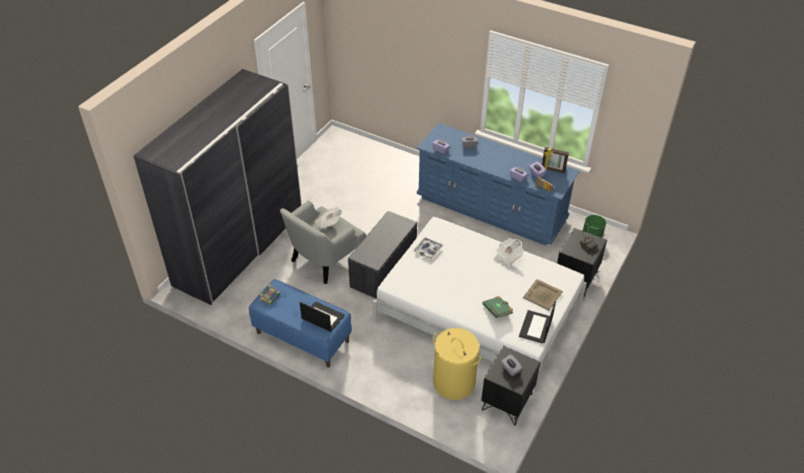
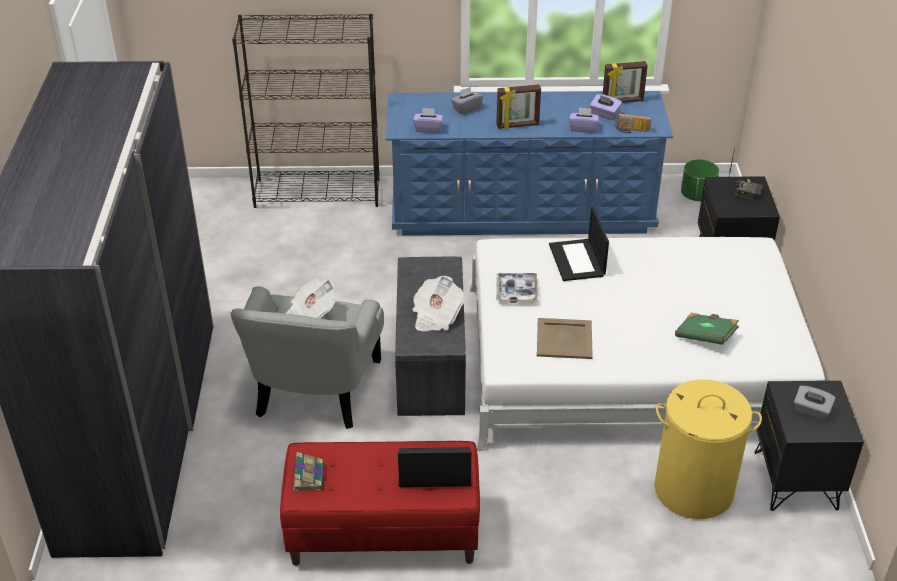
camera: 30 degrees left, 5 degrees down
(302, 337) = (383, 534): blue bench -> red bench
(400, 161) = (318, 193): none -> black bookcase
(486, 164) = (517, 125): none -> picture frame
(507, 257) = (647, 255): newspaper -> newspaper (436, 316)
(536, 327) = (783, 336): laptop -> laptop (577, 260)
(543, 295) = (747, 286): beige tray -> beige tray (565, 338)

